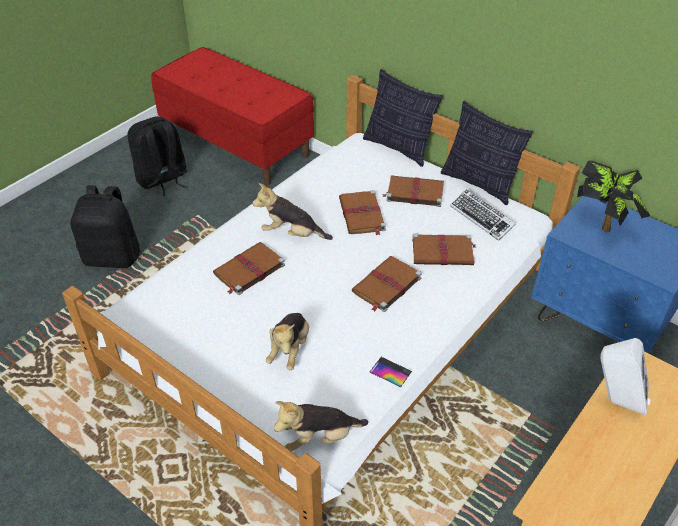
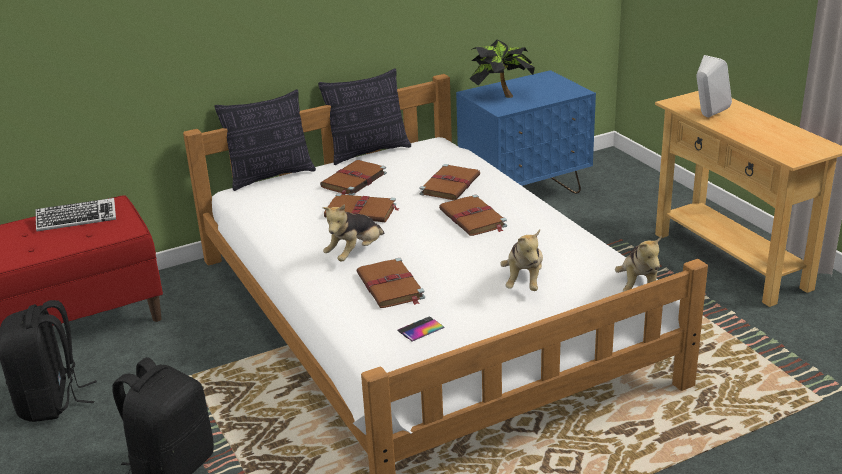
camera: 65 degrees left, 15 degrees down
(289, 349) = (524, 281): plush toy -> plush toy turned 60 degrees clockwise
(390, 372) = (582, 237): phone -> phone (420, 329)
(482, 218) = (420, 159): keyboard -> keyboard (77, 219)

